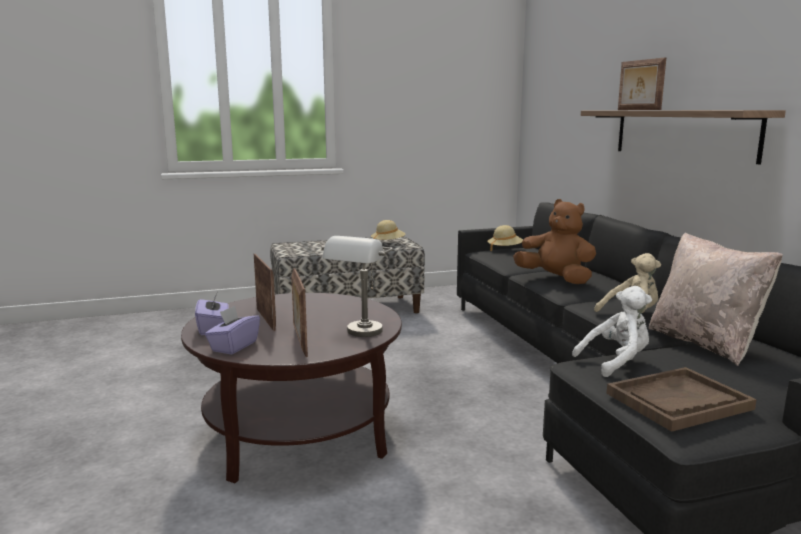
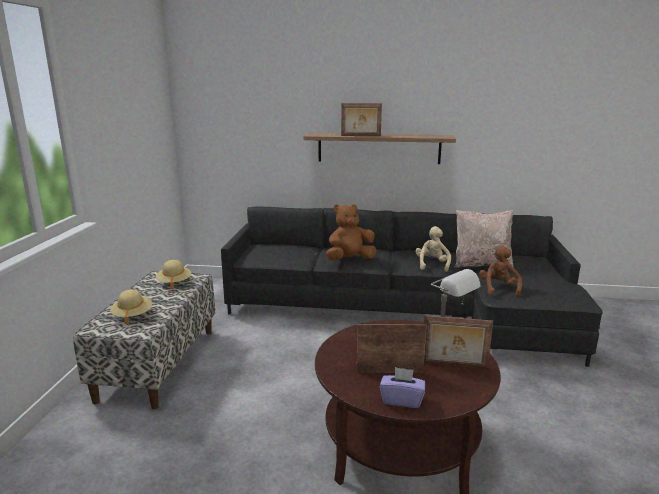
camera: 65 degrees left, 5 degrees up
(234, 346) = (453, 395): purple tissue box -> none
(505, 249) = (254, 252): beige hat -> beige hat (132, 315)
(616, 362) = (498, 289): white plush toy -> brown plush toy
(678, 401) = (553, 291): brown tray -> none

